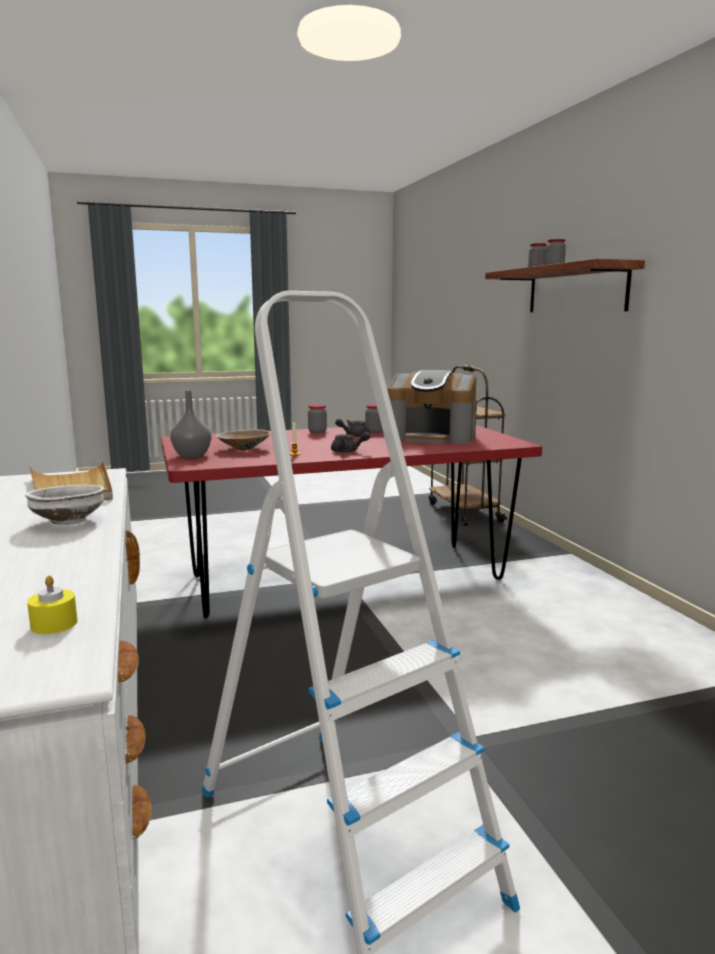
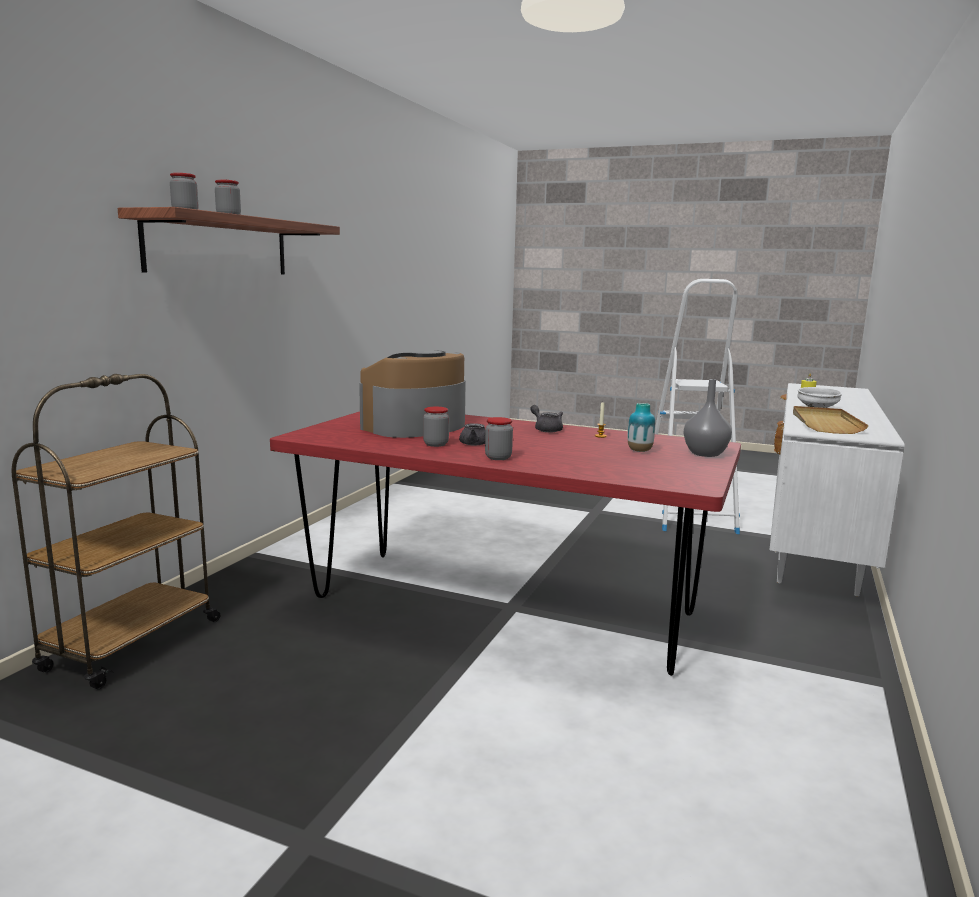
camera: 140 degrees left, 0 degrees up
(243, 449) = (639, 451): beige bowl -> vase
(432, 437) = (415, 427): coffee machine -> coffee machine turned 105 degrees counterclockwise

